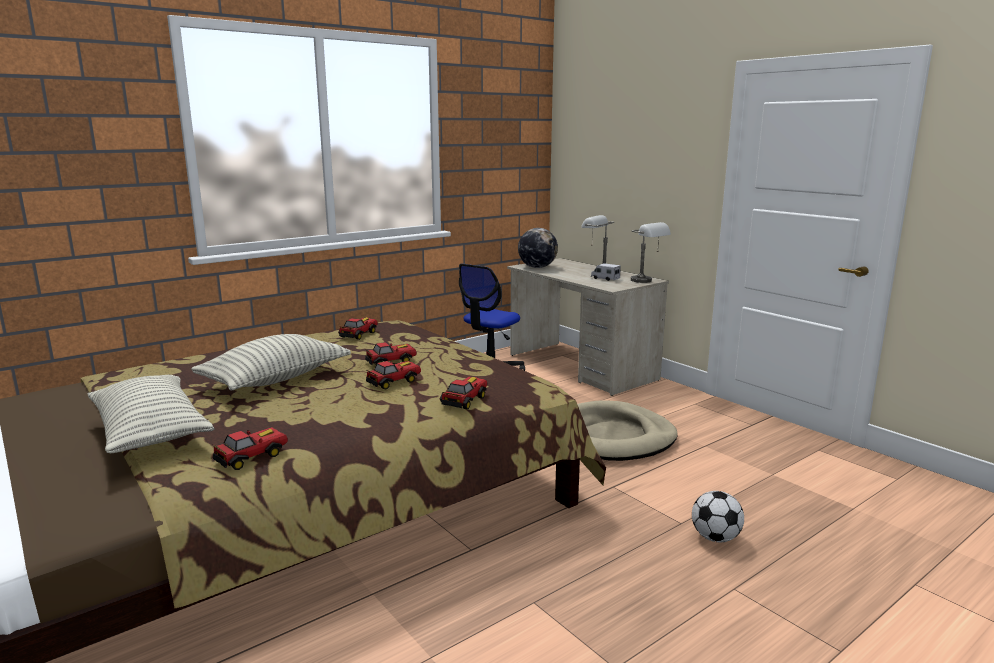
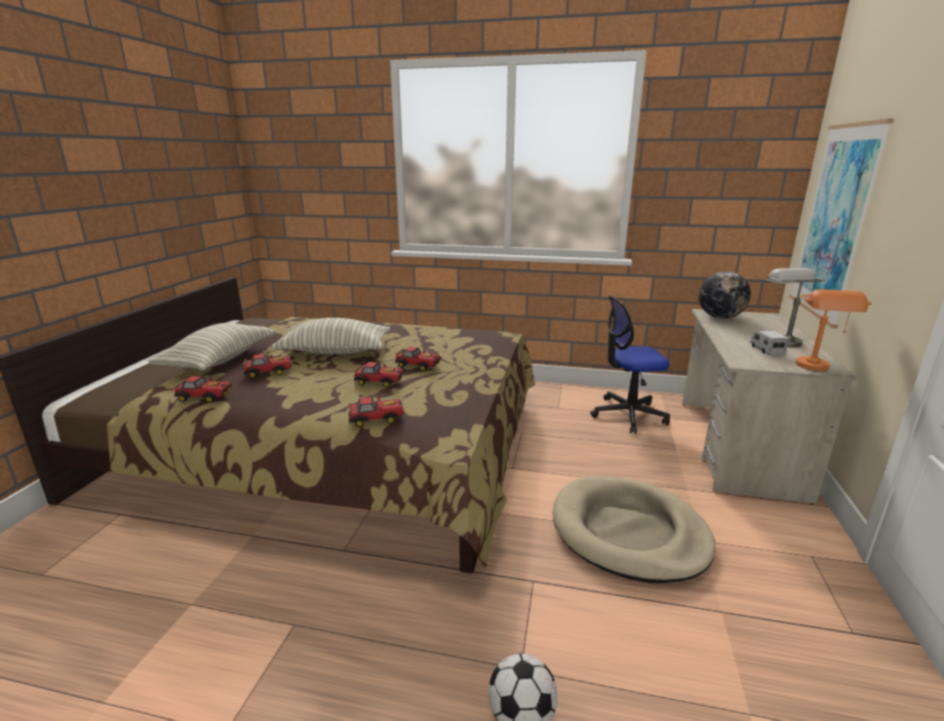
camera: 50 degrees right, 5 degrees up
(359, 334) = (457, 337): toy car -> toy car (269, 372)
(599, 181) = (835, 223): none -> picture
(647, 281) = (817, 369): grey table lamp -> orange table lamp

